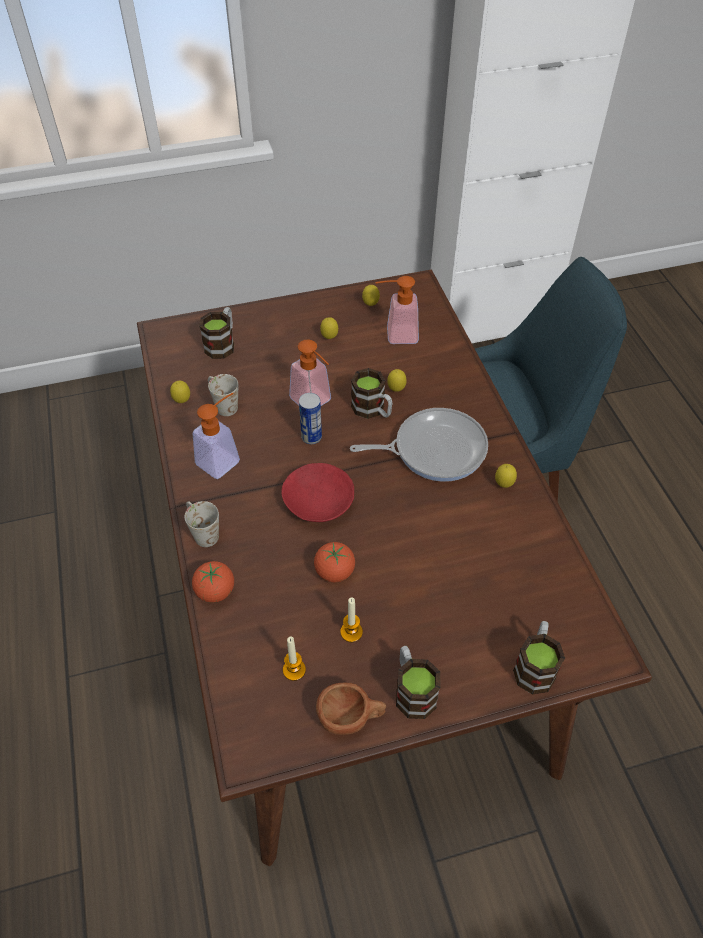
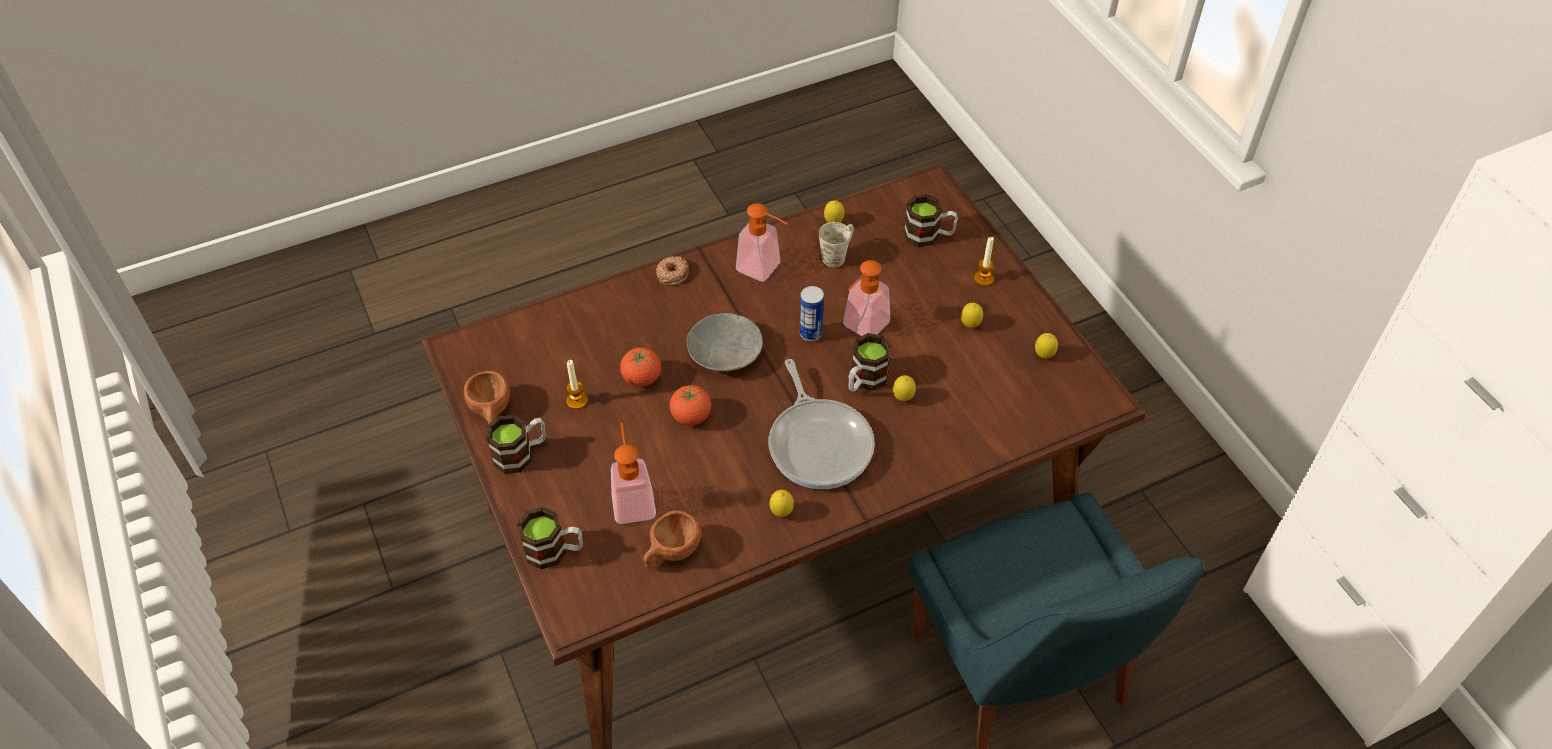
camera: 80 degrees right, 0 degrees up
(202, 532) = (672, 273): white mug -> donut
(215, 591) = (608, 296): tomato -> tomato (691, 416)
(294, 670) = (534, 365): candle -> candle (983, 278)
(319, 501) = (726, 353): red bowl -> grey bowl
(395, 335) = (997, 387): soap dispenser -> soap dispenser (633, 499)
(540, 569) = (671, 553): none -> brown cup

